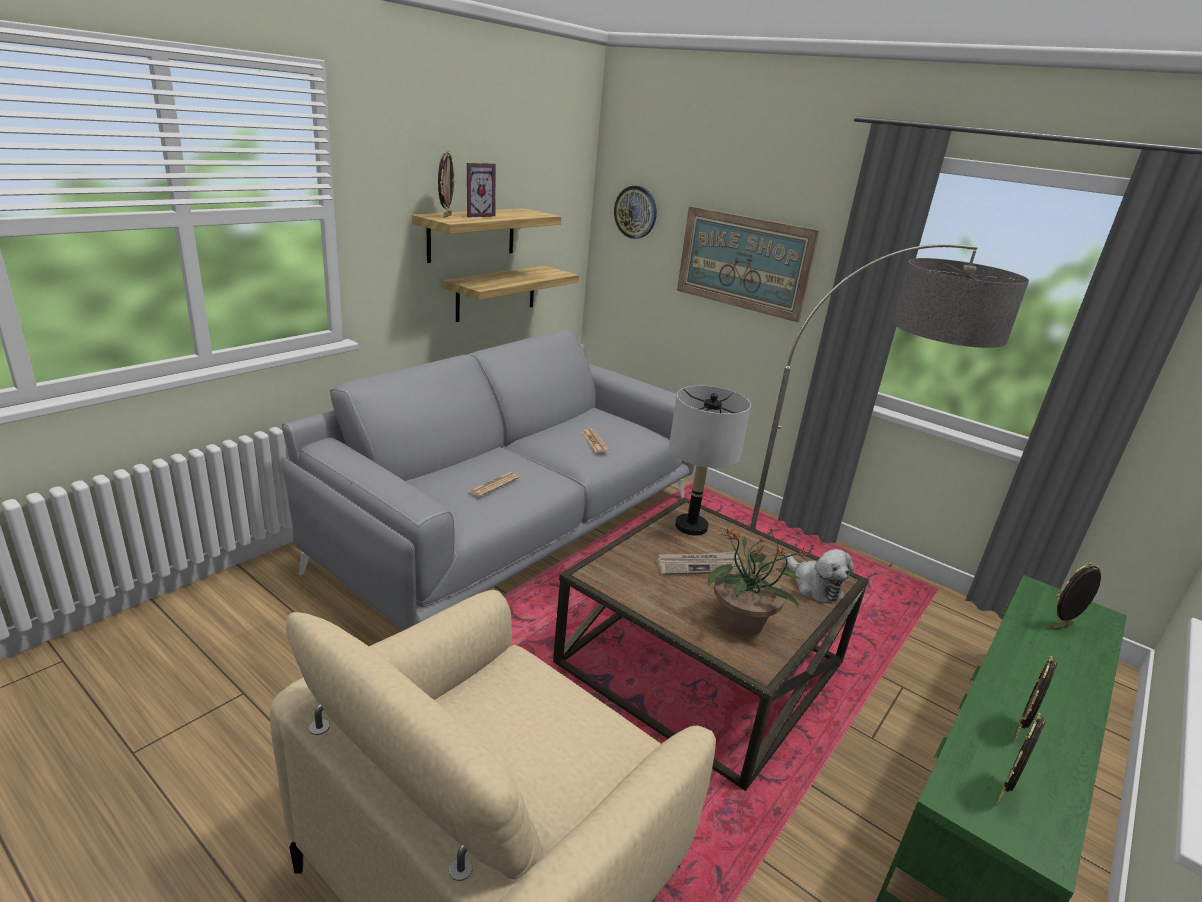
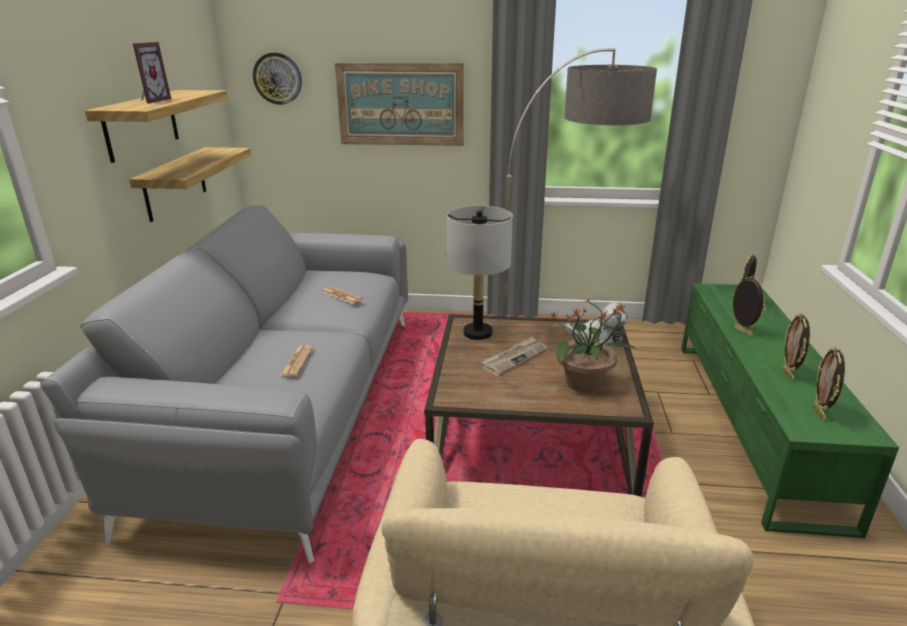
camera: 30 degrees left, 0 degrees up
(446, 216) = (125, 106): picture frame -> picture frame (741, 331)

